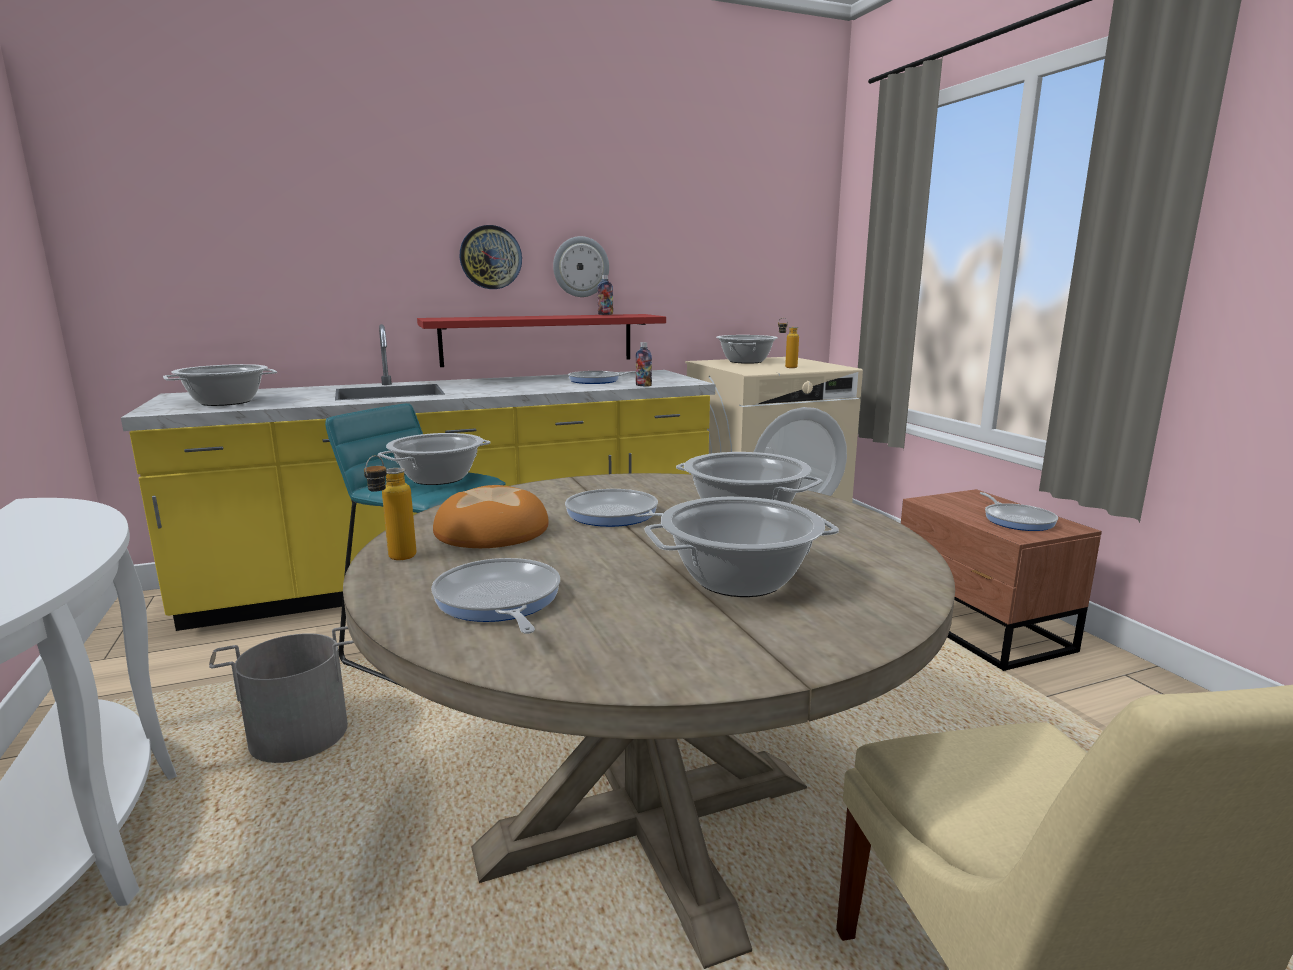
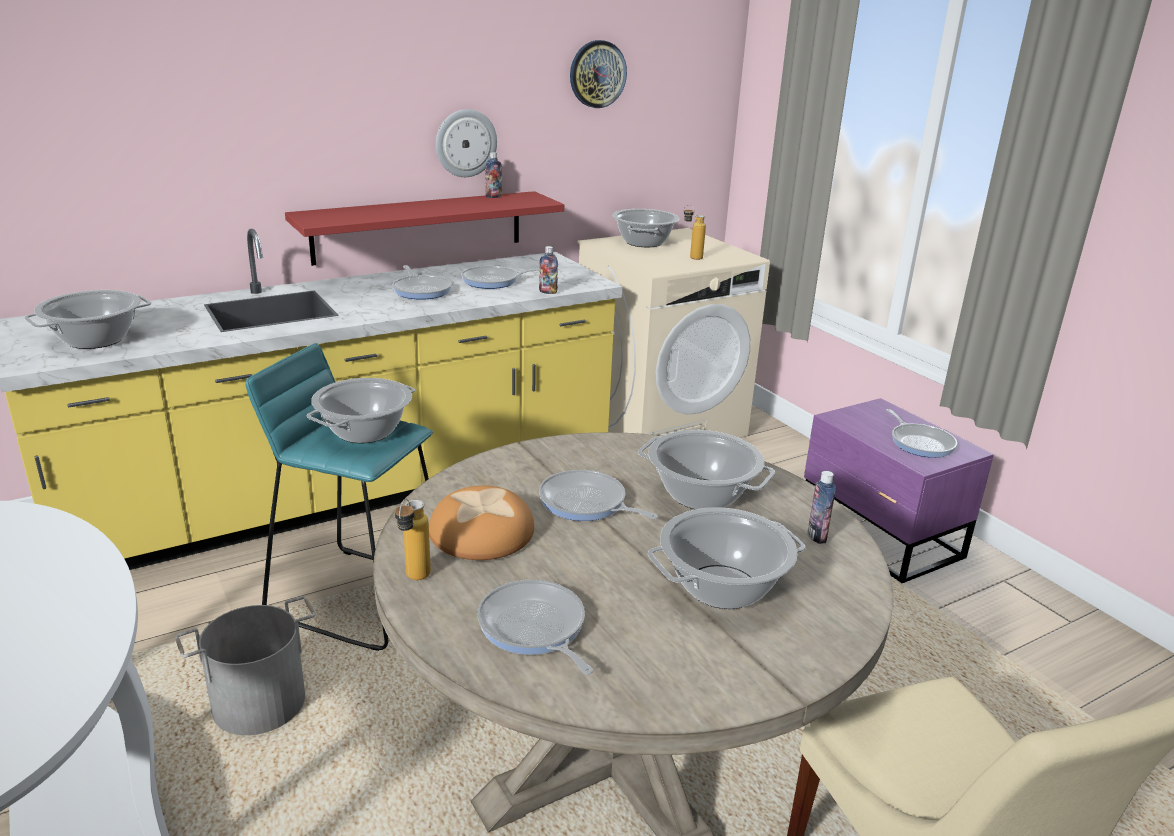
camera: 10 degrees left, 10 degrees up
(490, 257) = (366, 138): wall clock -> wall clock (597, 74)
(529, 384) = (421, 290): none -> frying pan
(868, 546) = (816, 536): none -> bottle
(980, 629) = (879, 537): brown nightstand -> purple nightstand

